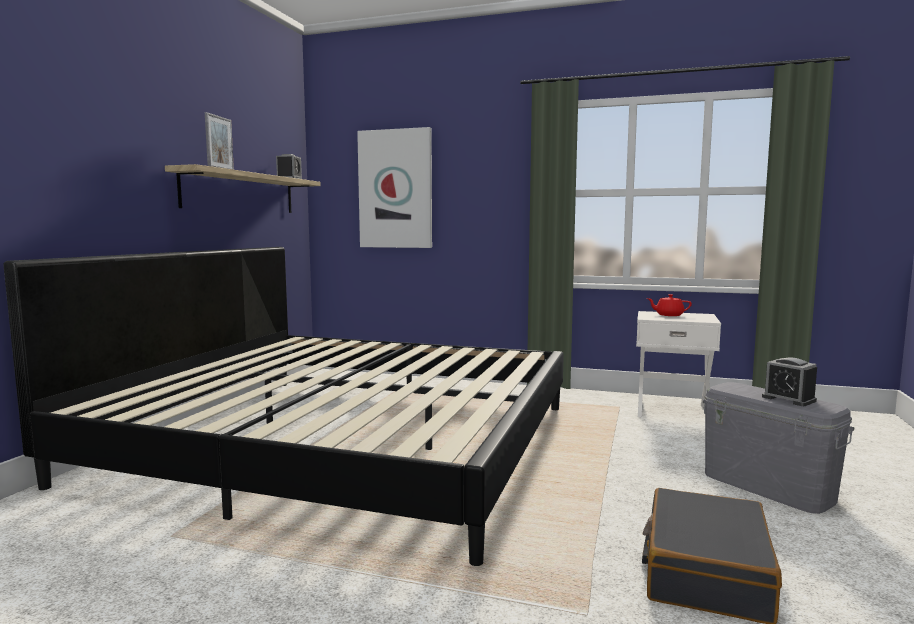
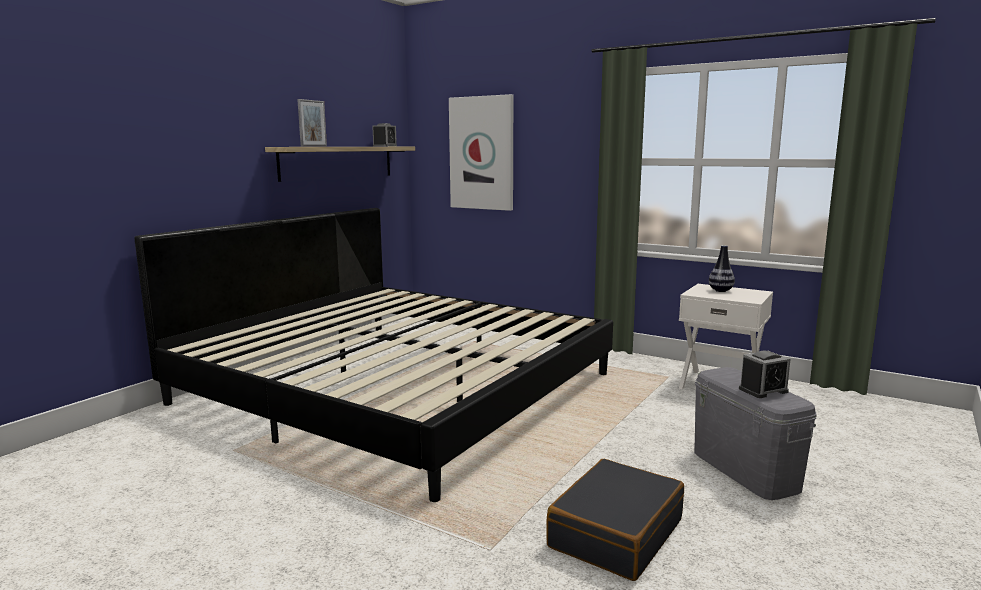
camera: 15 degrees right, 5 degrees up
(668, 315) = (720, 291): red teapot -> vase
(788, 399) = (763, 390): alarm clock -> alarm clock turned 90 degrees counterclockwise

